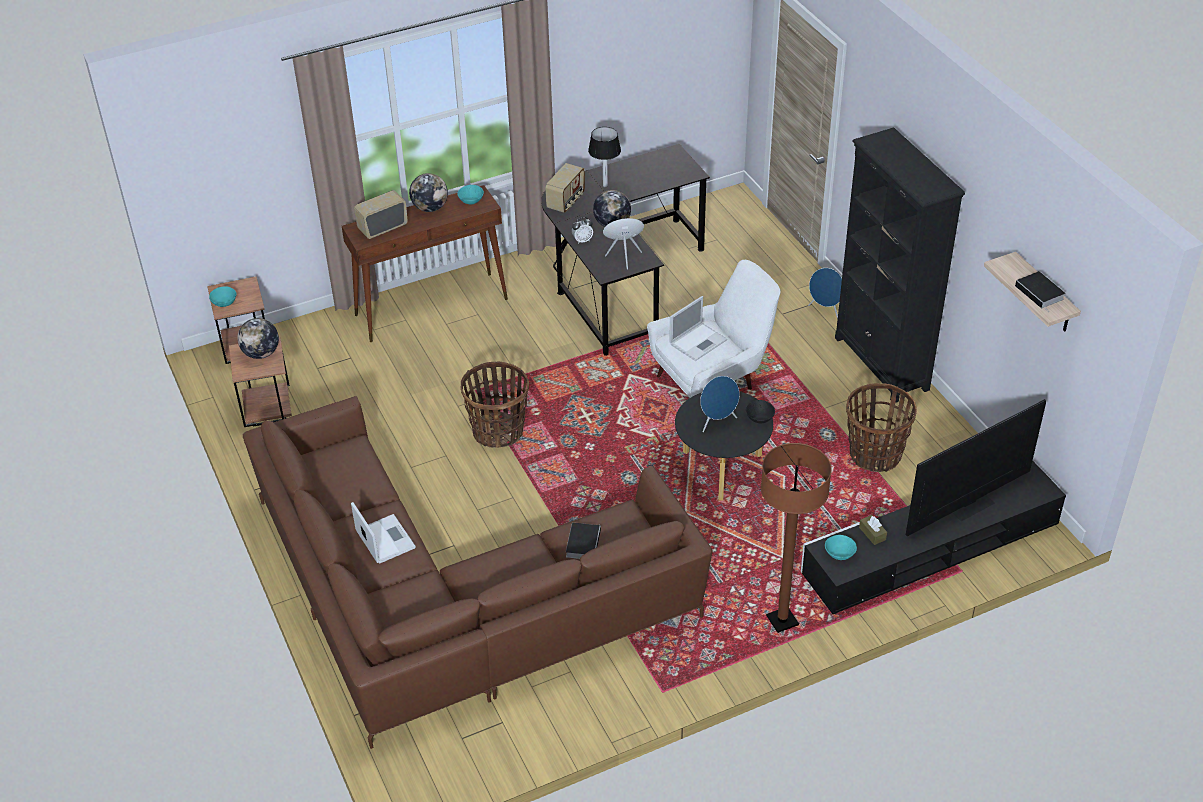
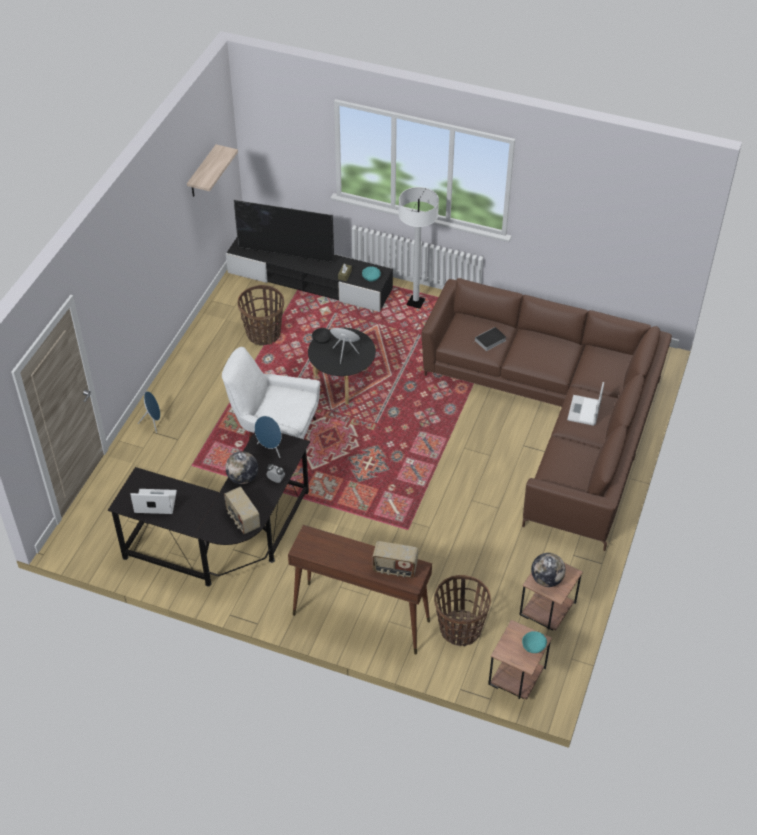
camera: 135 degrees left, 5 degrees up
(430, 208) = (345, 561): globe -> none
(471, 200) = (312, 546): turquoise bowl -> none
(498, 431) = (426, 492): basket -> basket (460, 629)
(566, 201) = (242, 519): radio -> radio turned 105 degrees counterclockwise
(605, 185) = (202, 513): table lamp -> none
(698, 341) = (282, 407): laptop -> laptop (154, 502)
(782, 621) = (415, 302): brown floor lamp -> white floor lamp
(881, 364) = (181, 371): black bookcase -> none
(1040, 293) = (215, 160): book -> none

